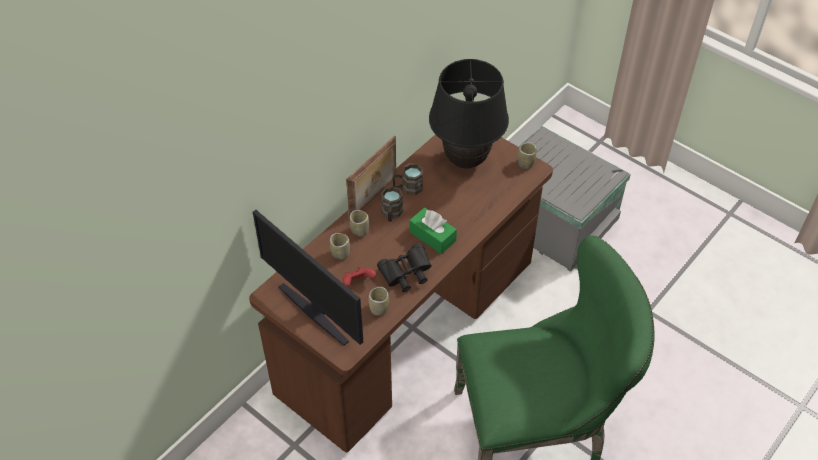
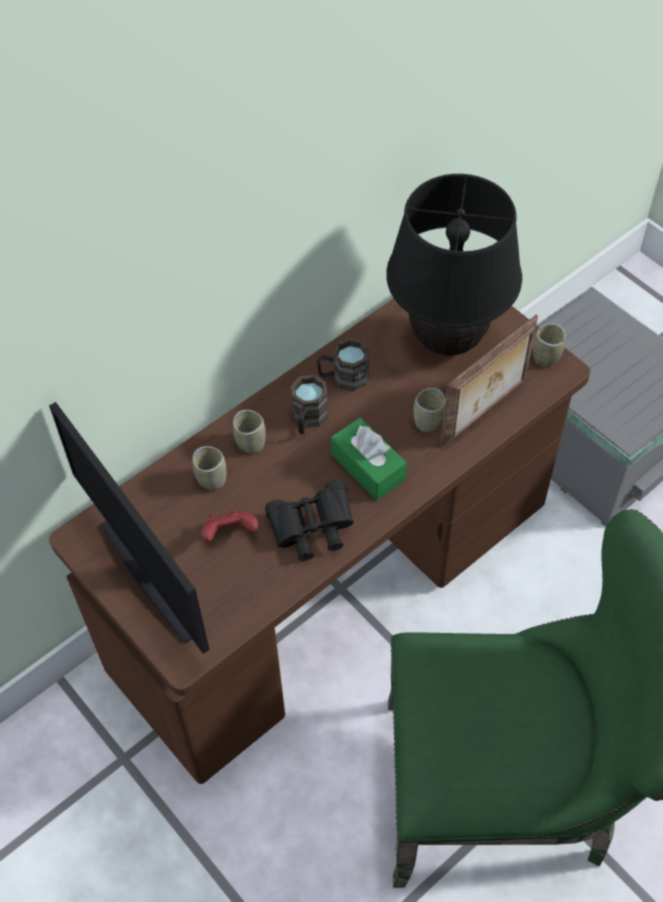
camera: 10 degrees right, 5 degrees up
(374, 197) = (284, 388): picture frame -> picture frame (485, 412)
(379, 308) = (255, 584): cup -> cup (428, 421)

